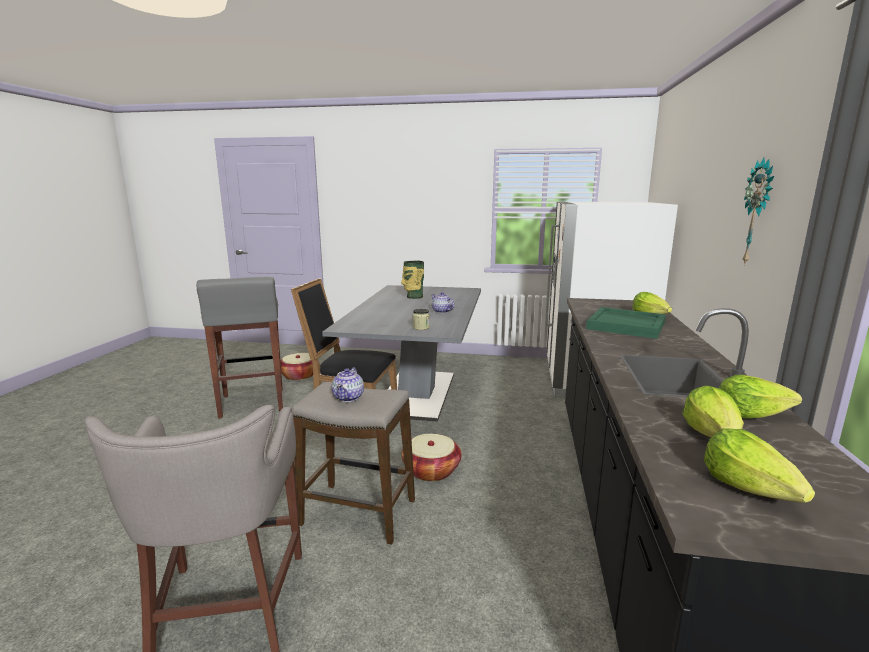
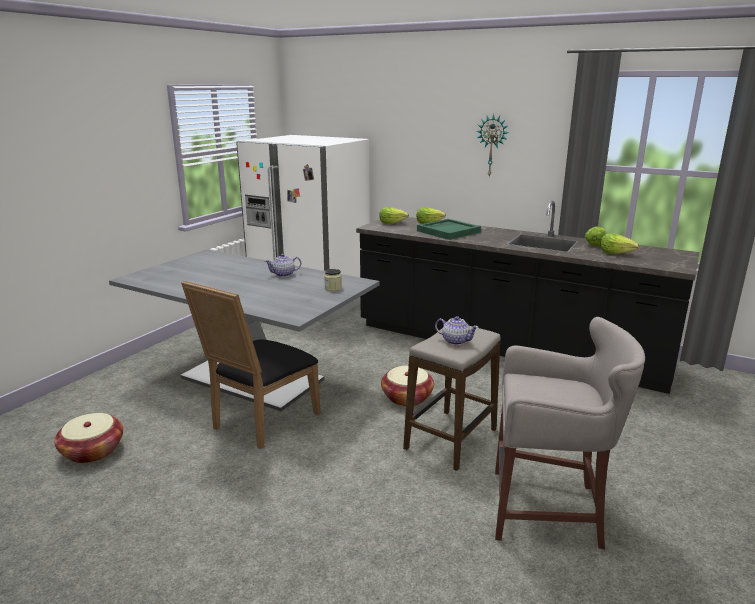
camera: 70 degrees left, 5 degrees up
(252, 404) = (152, 498): grey stool -> none
(414, 297) = (202, 276): vase -> none
(749, 488) = (660, 259): lettuce -> lettuce (392, 223)

